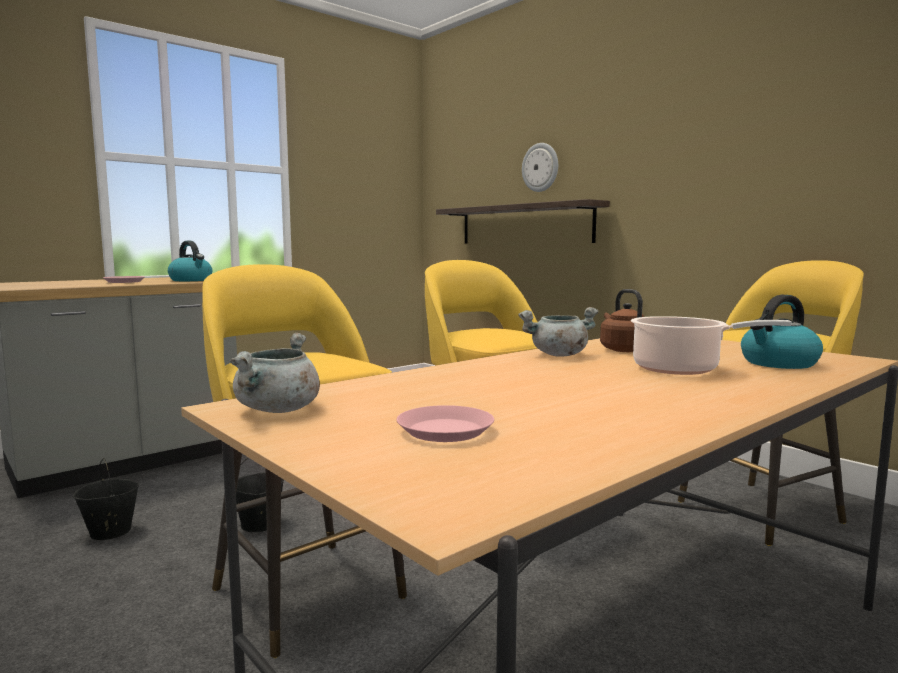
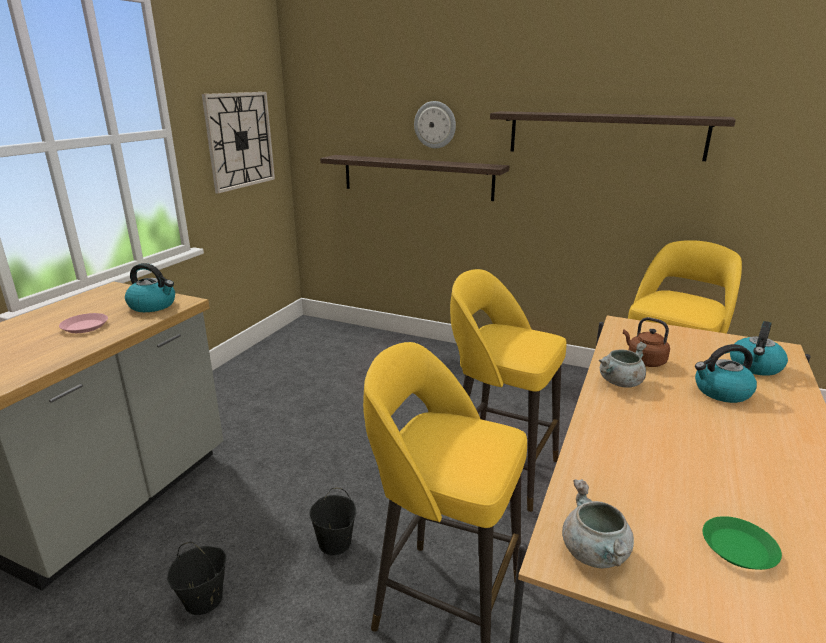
camera: 25 degrees left, 15 degrees up
(363, 191) = (240, 140): none -> wall clock
(445, 431) = (739, 548): pink plate -> green plate
(682, 369) = (721, 392): cooking pot -> kettle
(708, 152) = (605, 135): none -> shelf

